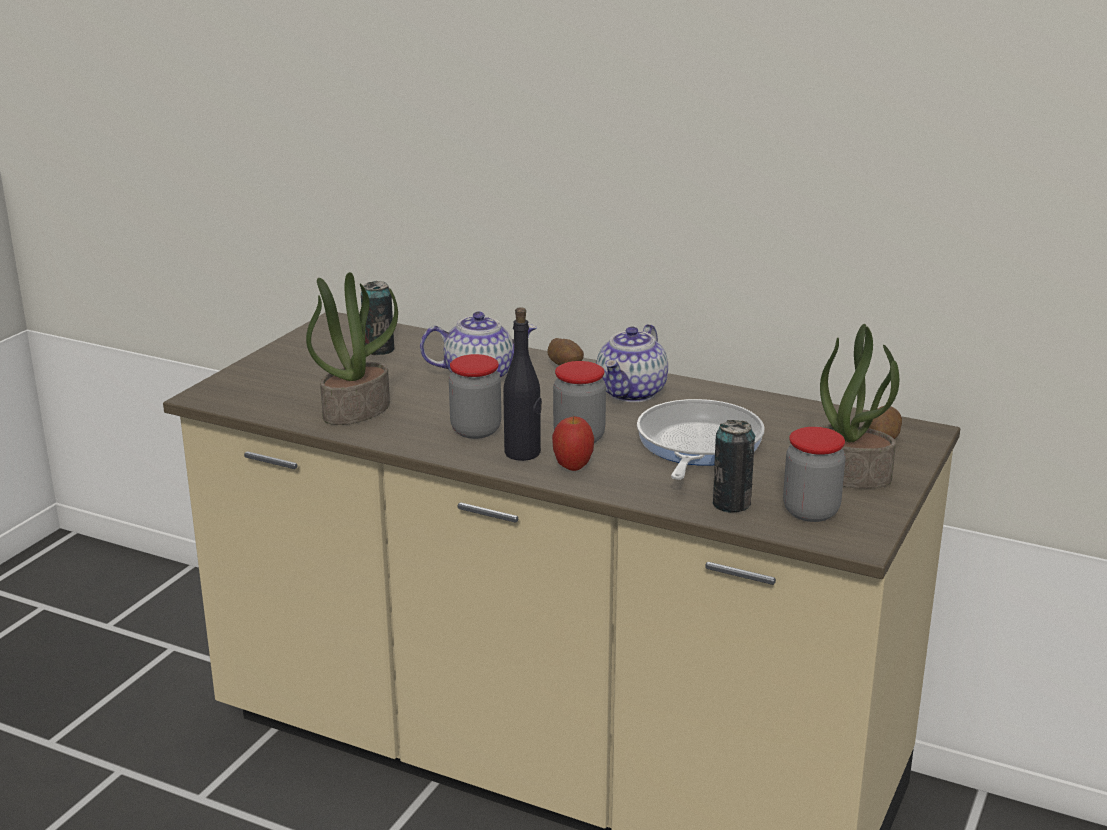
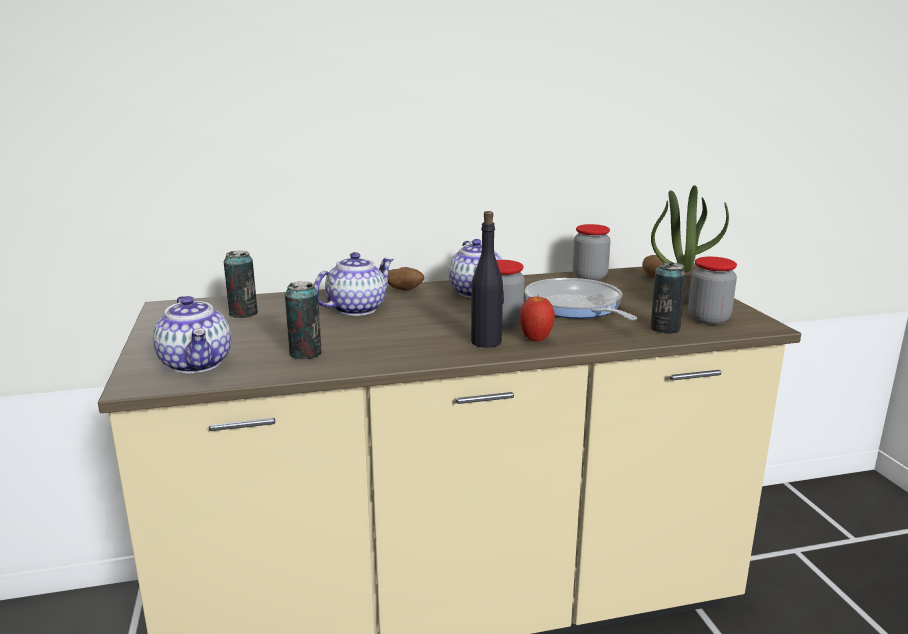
camera: 40 degrees left, 5 degrees down
(267, 391) = (197, 364): none -> teapot
(356, 410) = (305, 354): potted plant -> can
(476, 430) = (425, 339): jar -> jar (589, 277)

